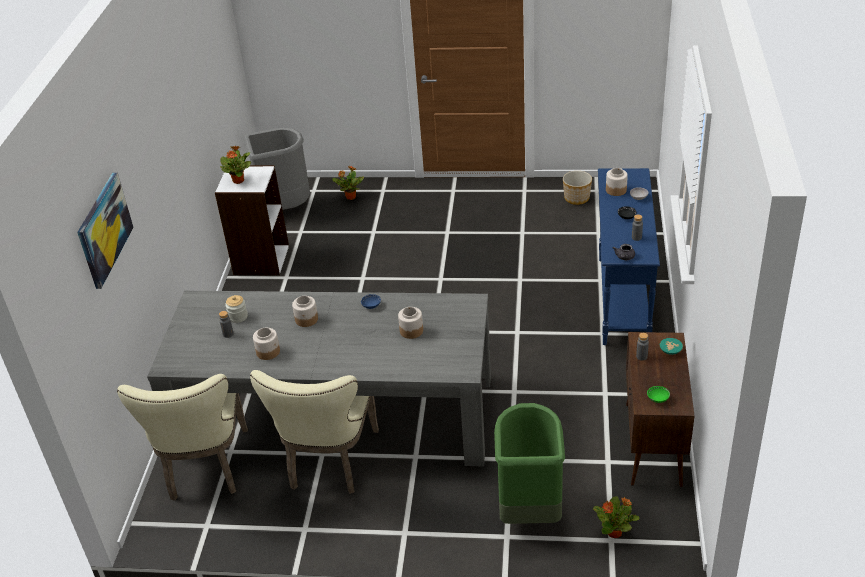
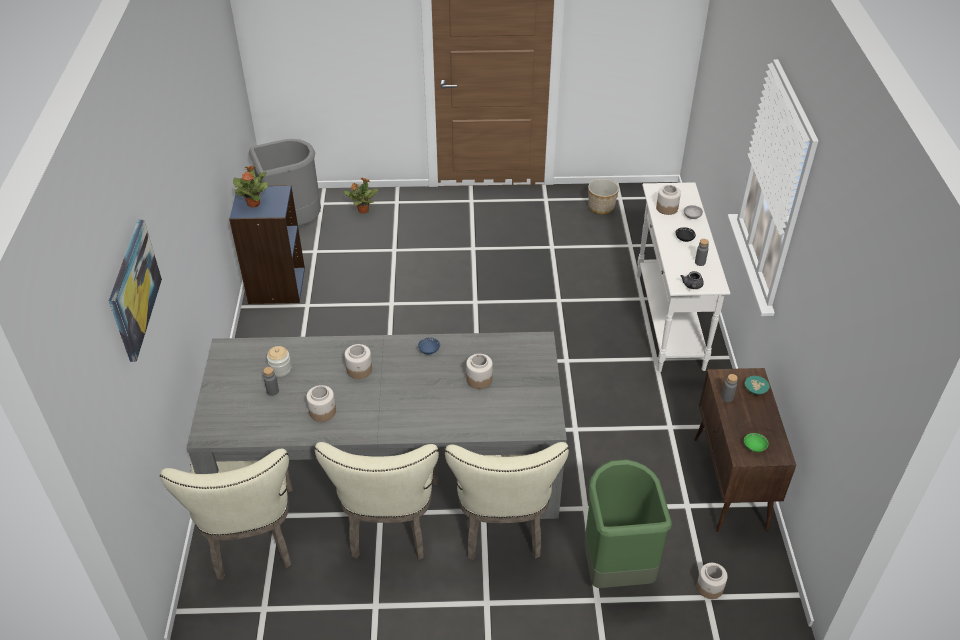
camera: 10 degrees left, 5 degrees up
(260, 260) = (276, 285): white bookcase -> blue bookcase
(431, 469) = (502, 525): none -> beige chair
(615, 532) = (710, 588): potted plant -> jar
(622, 301) = (669, 321): blue console table -> white console table

